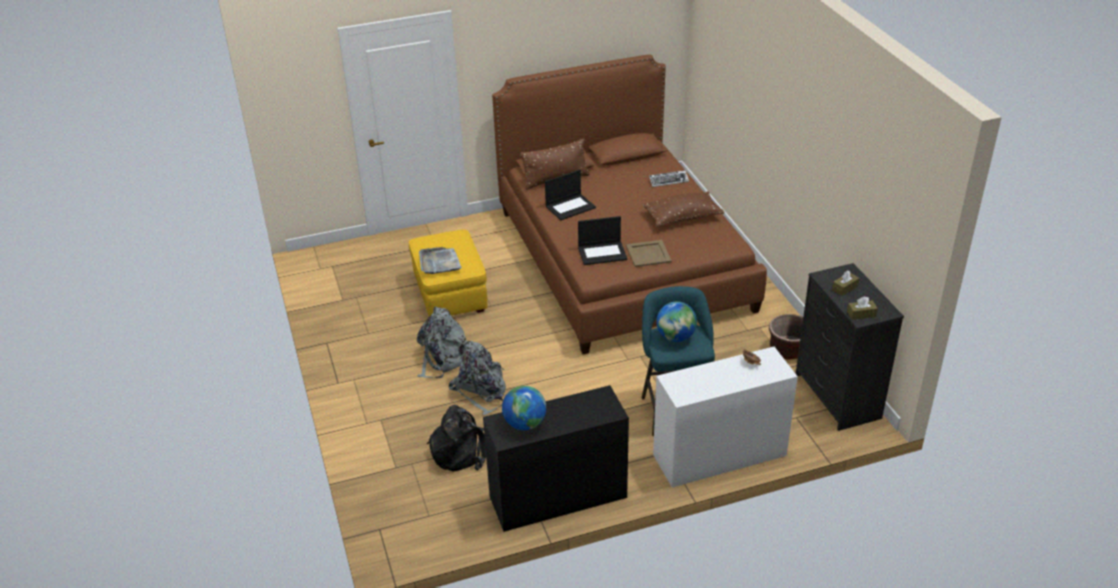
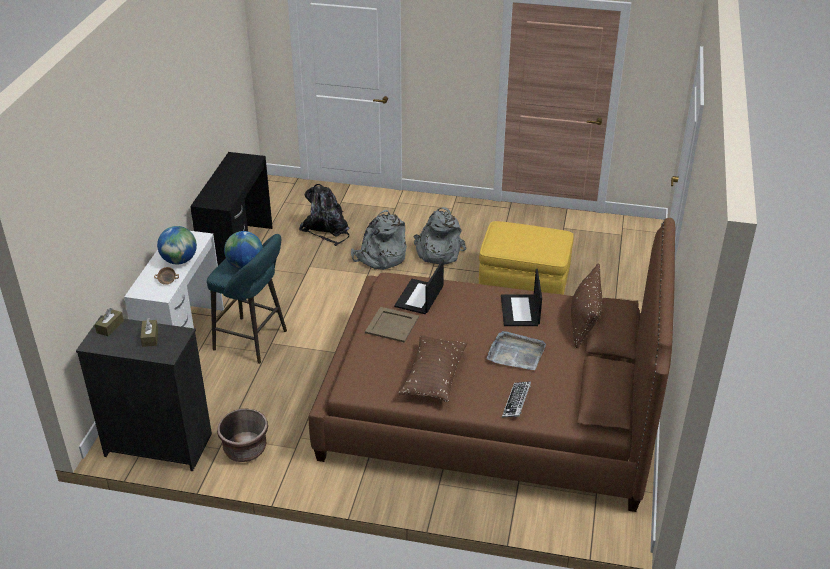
camera: 120 degrees right, 0 degrees up
(439, 262) = (514, 231): grey tray -> grey tray (516, 353)
(525, 424) = (238, 167): globe -> globe (179, 260)

